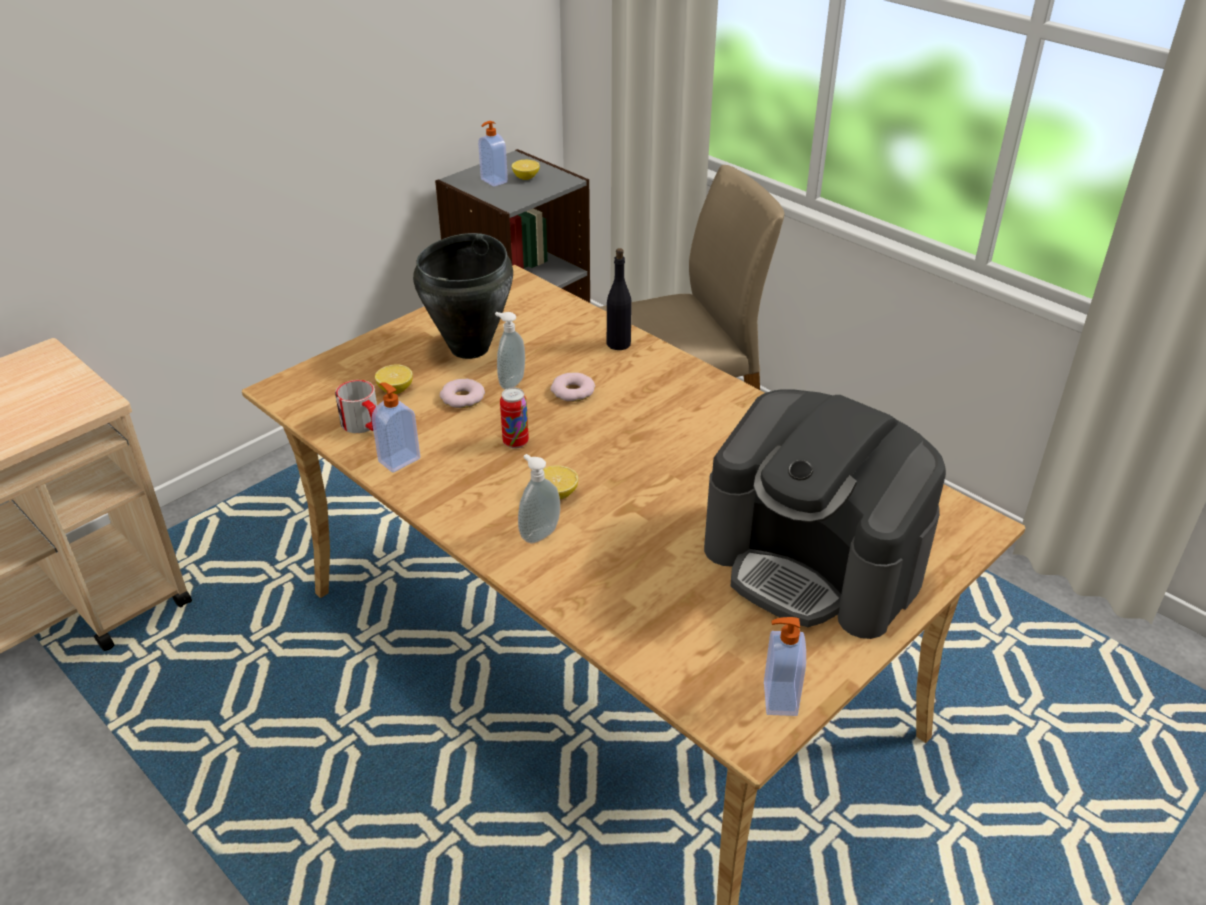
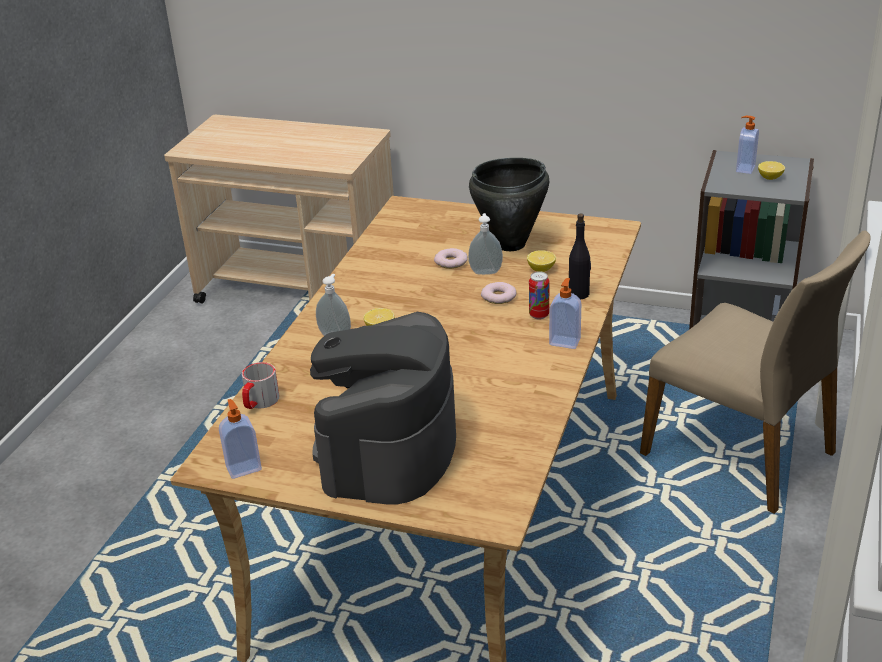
camera: 65 degrees right, 5 degrees down
(364, 425) = (391, 242): mug -> mug (259, 402)
(395, 389) = (437, 238): lemon -> lemon (541, 269)
(398, 460) = (367, 265): soap dispenser -> soap dispenser (565, 341)
(515, 442) = (420, 296): can -> can (539, 315)

